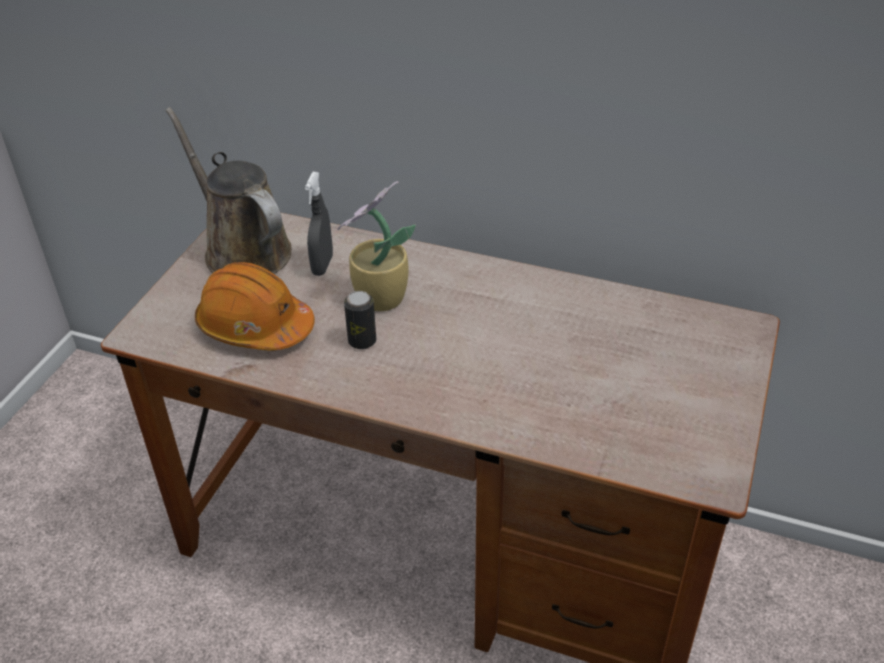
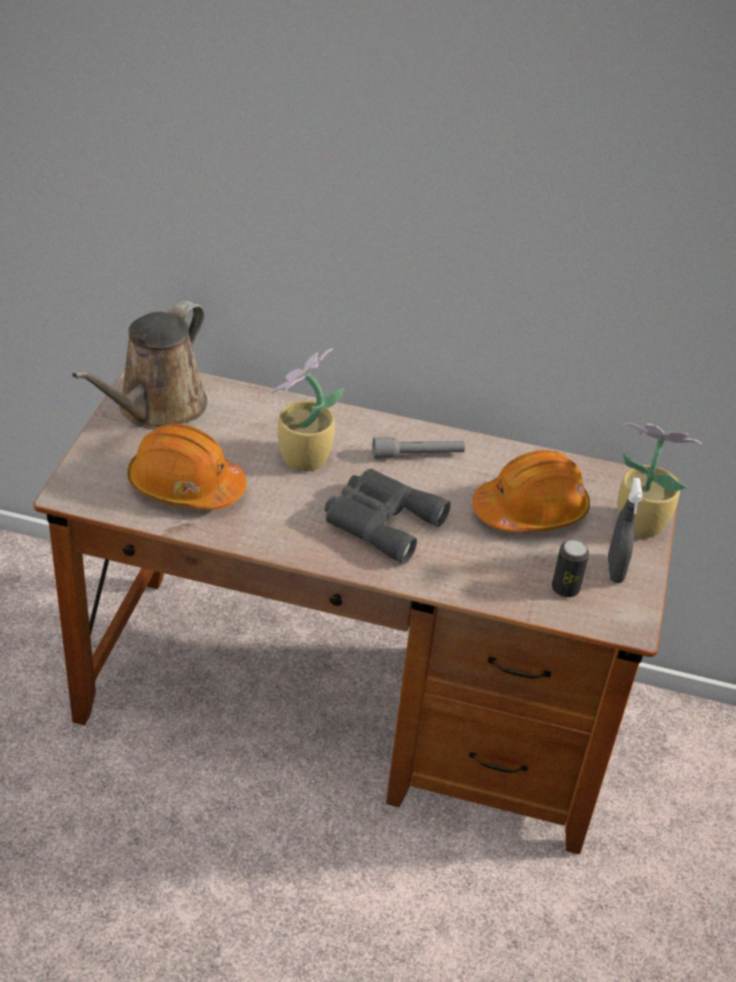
camera: 10 degrees left, 0 degrees up
(243, 250) = (156, 408): brown watering can -> brown watering can turned 105 degrees counterclockwise
(322, 265) = (240, 425): grey spray bottle -> grey spray bottle (615, 569)
(362, 341) = (293, 500): can -> can (565, 588)
(450, 362) = (380, 520): none -> grey binoculars
(498, 295) = (417, 455): none -> grey flashlight
(613, 352) = (531, 510): none -> orange hard hat
(730, 366) = (637, 522): none -> potted plant

